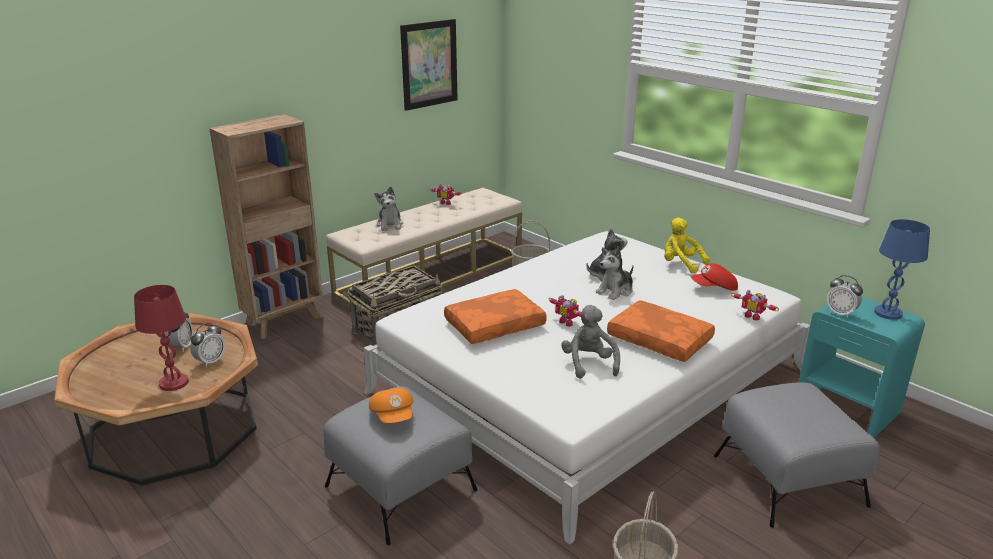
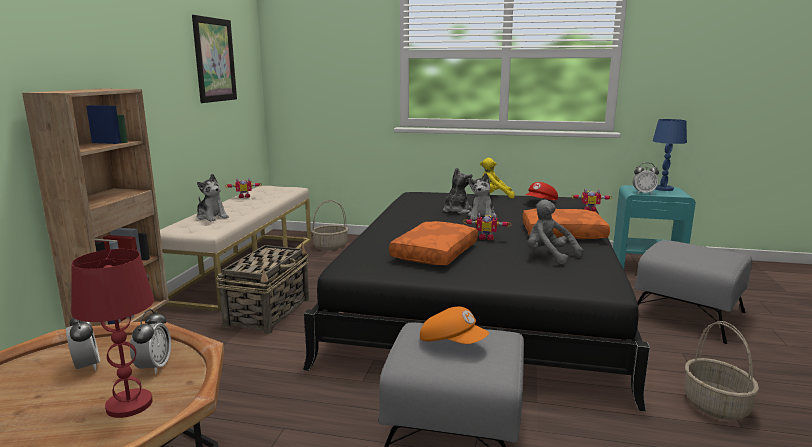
camera: 35 degrees left, 10 degrees down
(589, 380) = (482, 300): white bed -> black bed

